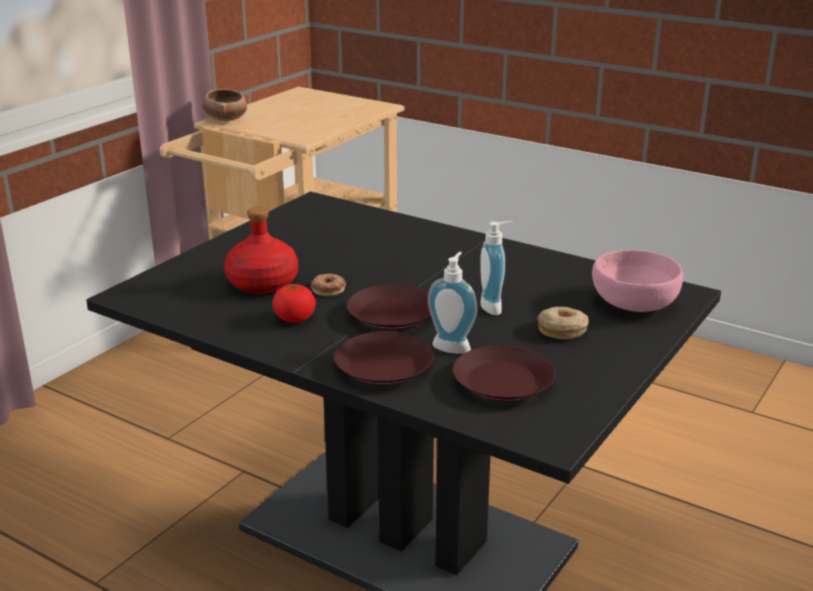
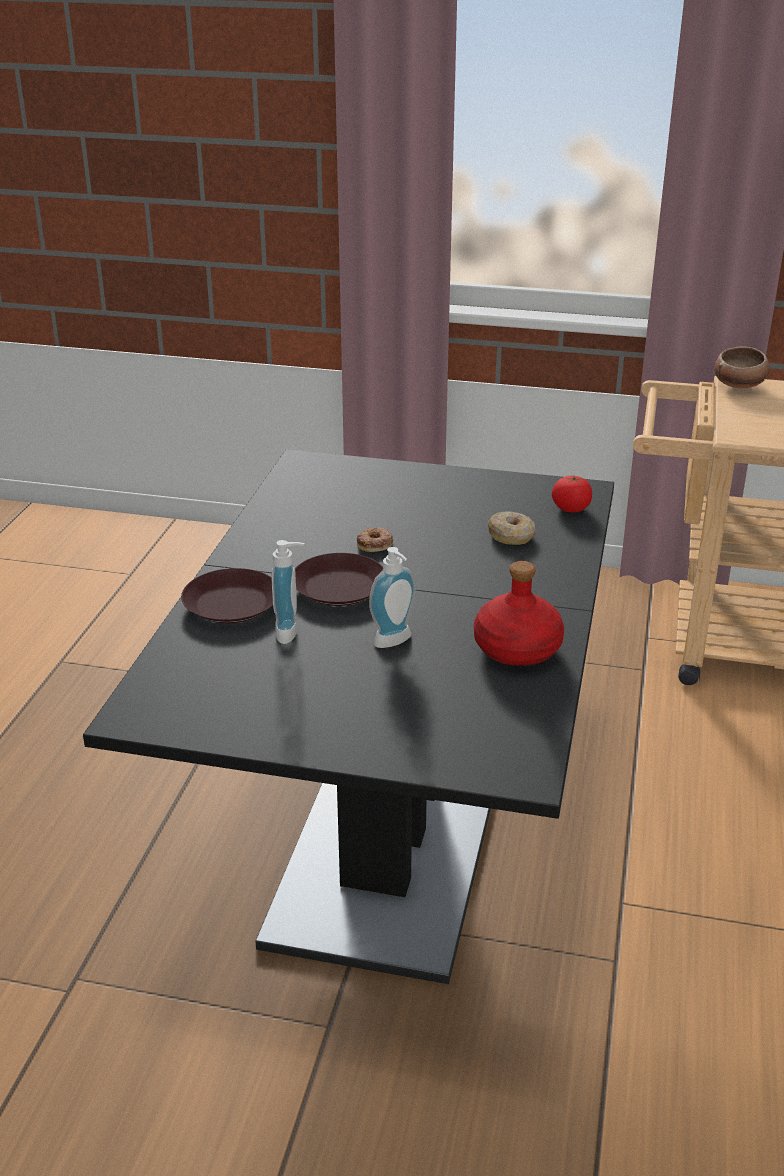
camera: 70 degrees right, 5 degrees up
(262, 283) = (364, 511): red bottle -> red bottle (516, 649)
(294, 319) = (301, 542): tomato -> tomato (571, 508)
(504, 382) = (230, 673): brown plate -> none
(562, 330) = (363, 693): donut -> donut (511, 536)
(635, 303) = (466, 736): pink bowl -> none

